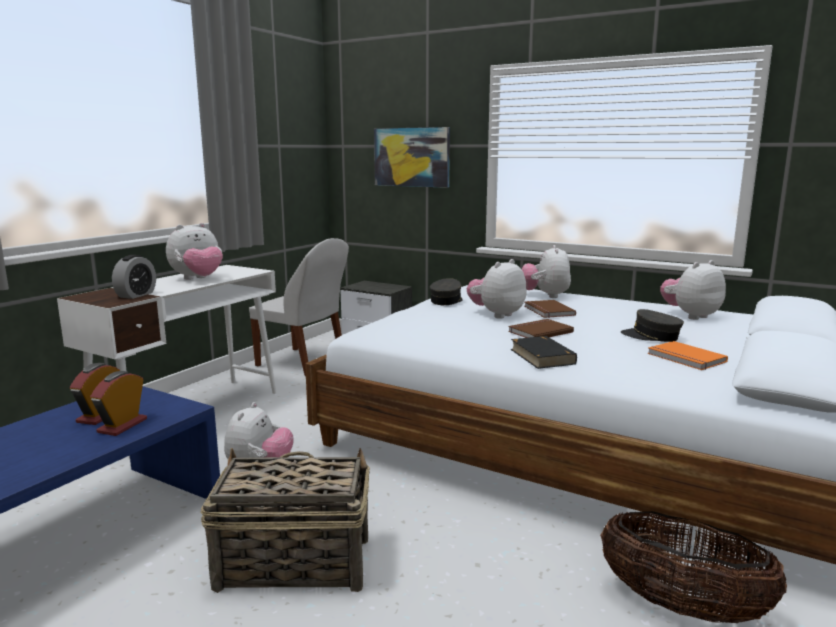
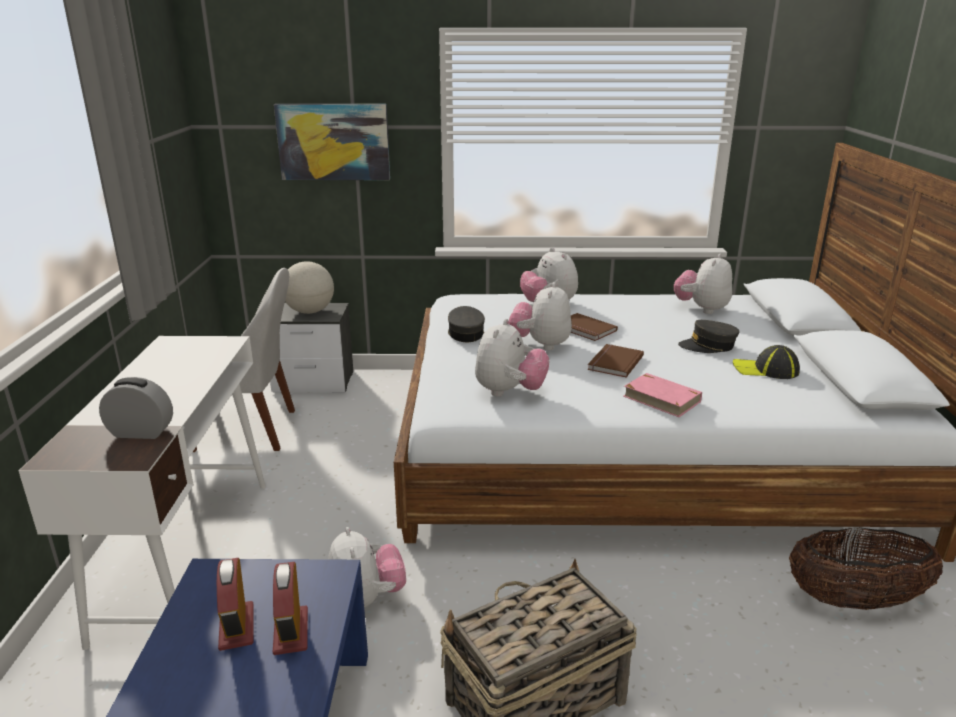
camera: 30 degrees left, 10 degrees up
(136, 295) = (141, 432): alarm clock -> alarm clock turned 75 degrees counterclockwise
(198, 279) = (173, 377): plush toy -> plush toy (509, 392)
(378, 287) = (309, 312): none -> globe
(542, 356) = (661, 399): black book -> pink book
(685, 358) = (765, 370): orange book -> cap

